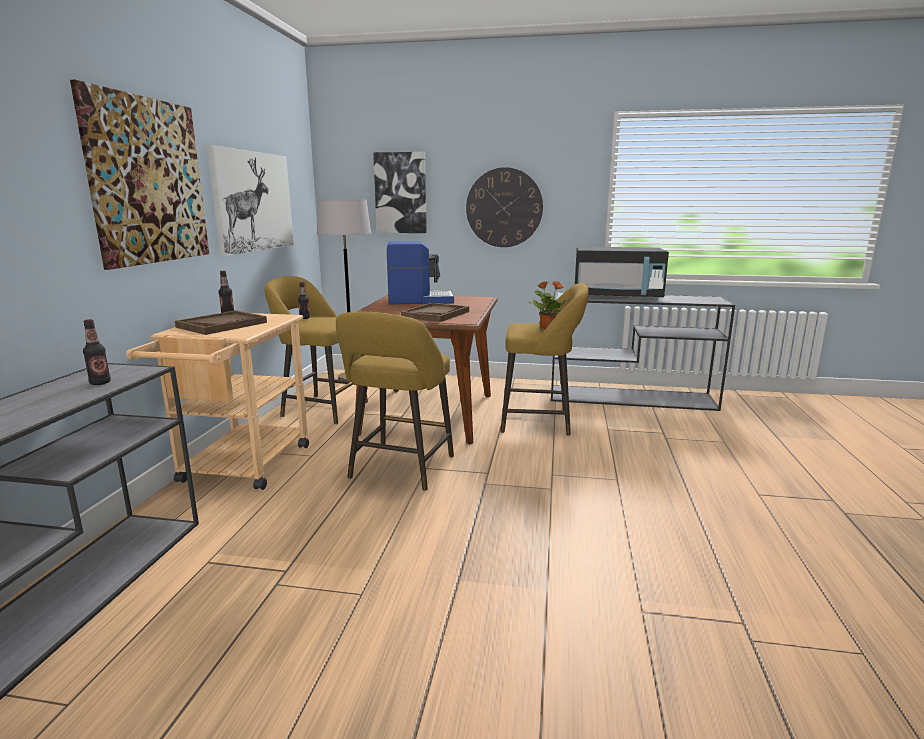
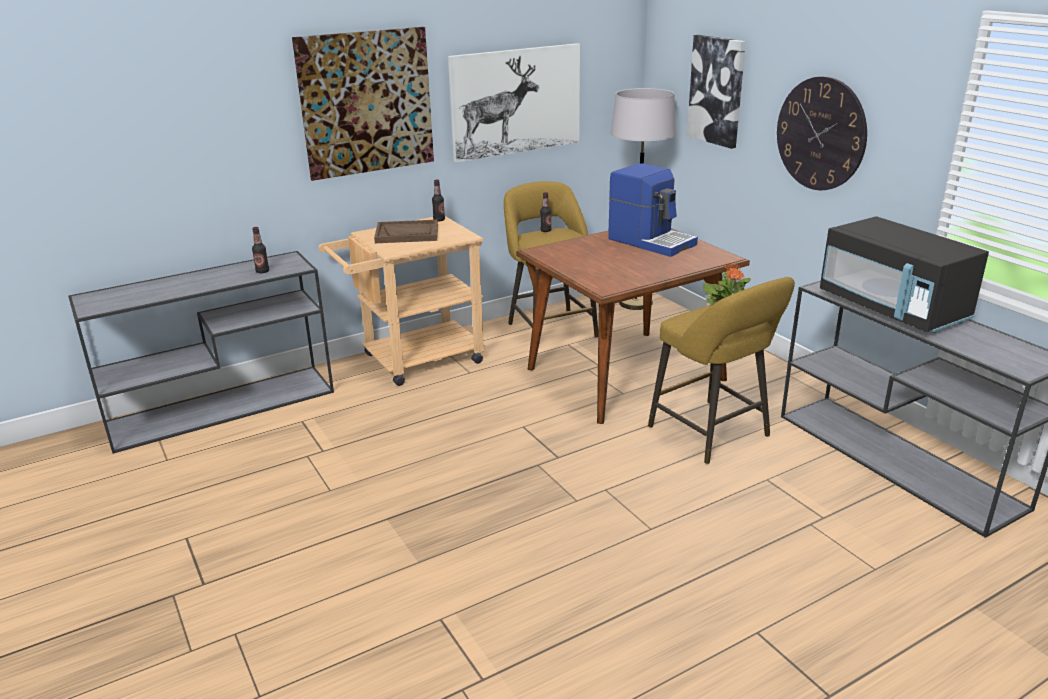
camera: 50 degrees right, 10 degrees up
(399, 470) = (501, 418): yellow stool -> none
(435, 314) = (607, 269): brown tray -> none

